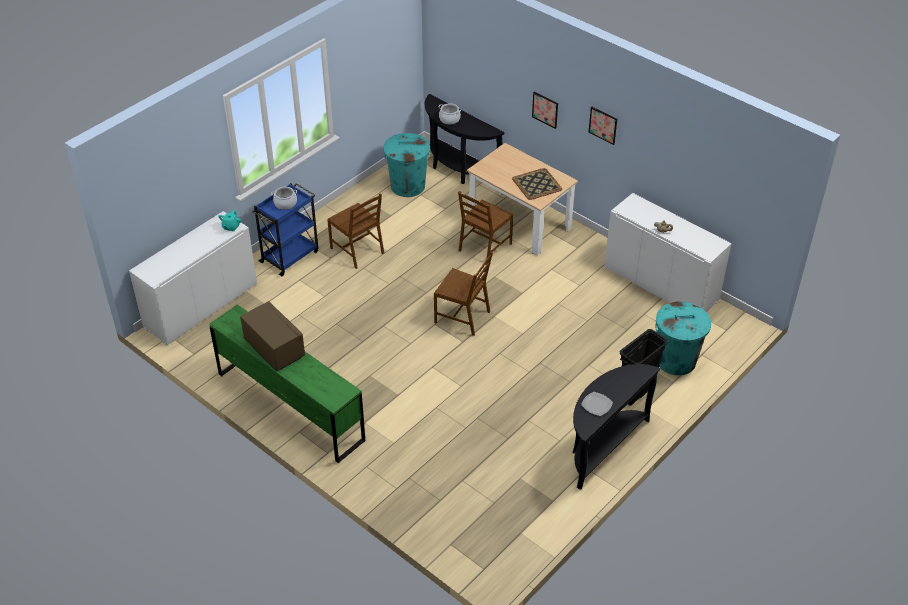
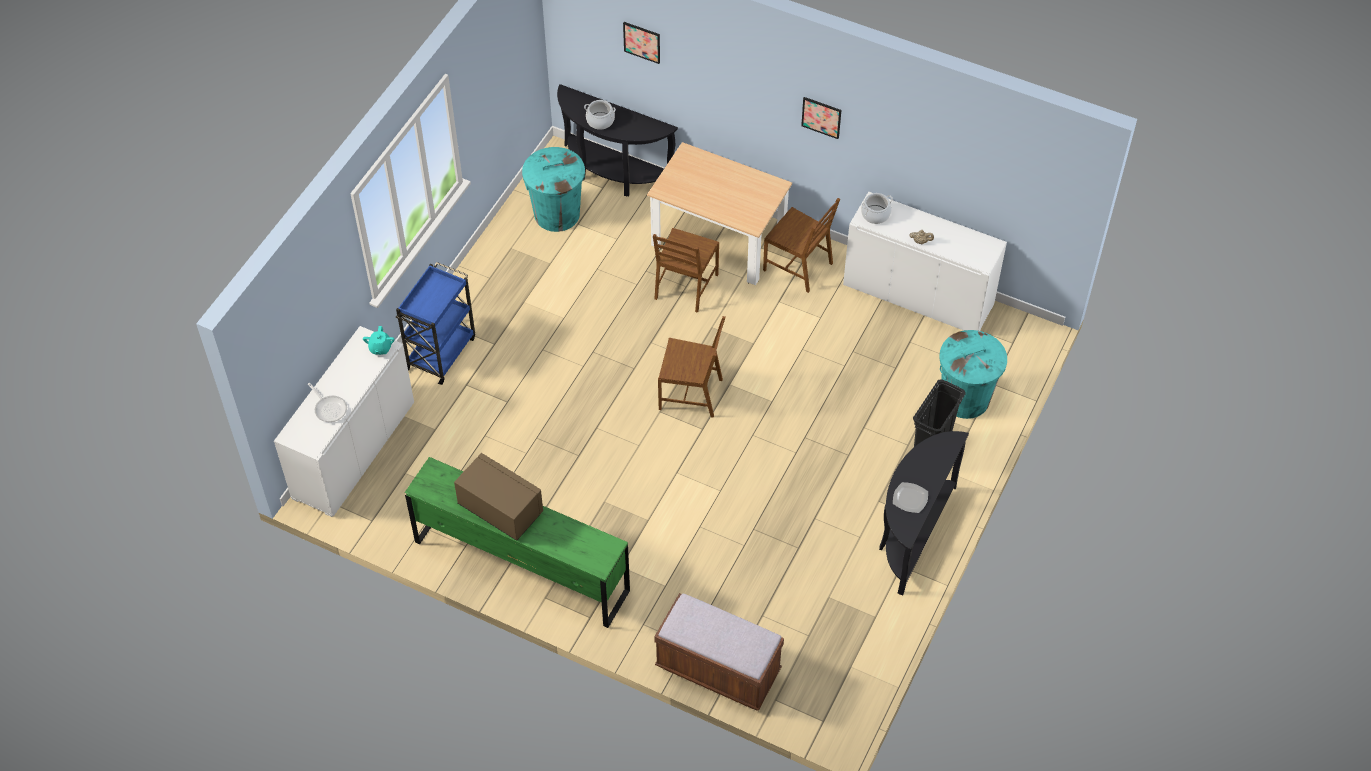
camera: 15 degrees left, 10 degrees up
(177, 257) = (329, 408): none -> frying pan
(285, 204) = (434, 295): cooking pot -> cooking pot (875, 214)
(358, 250) = (526, 325): brown chair -> brown chair (799, 266)
(412, 512) = (718, 669): none -> brown bench
(537, 184) = (743, 198): tray -> none
(545, 109) = (736, 100): picture -> picture (642, 42)

